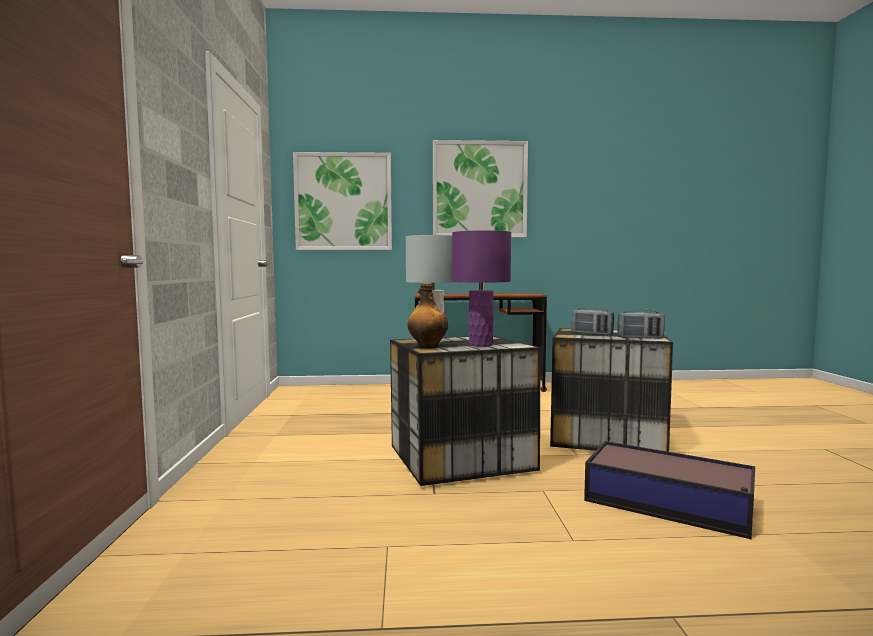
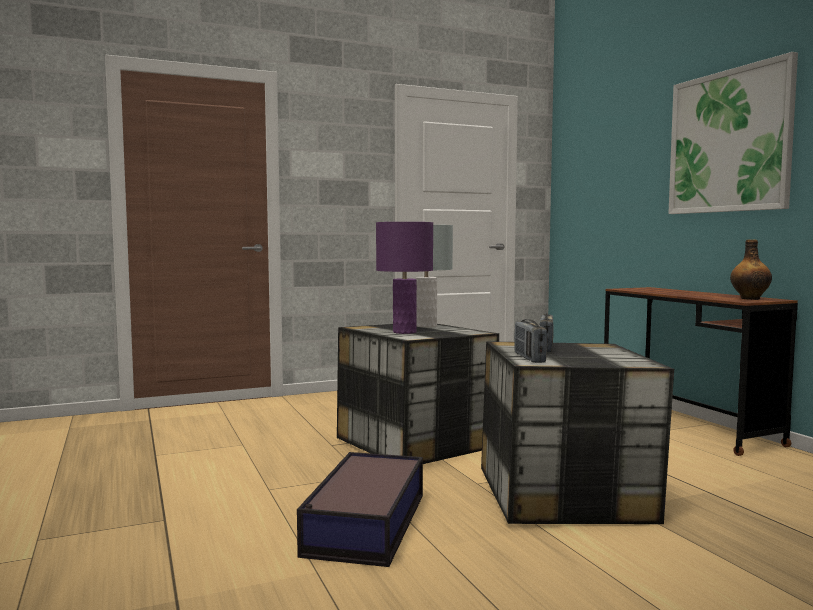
camera: 70 degrees right, 0 degrees up
(343, 202) = (597, 177): picture -> none
(427, 347) = (376, 326): bottle -> bottle (750, 298)

